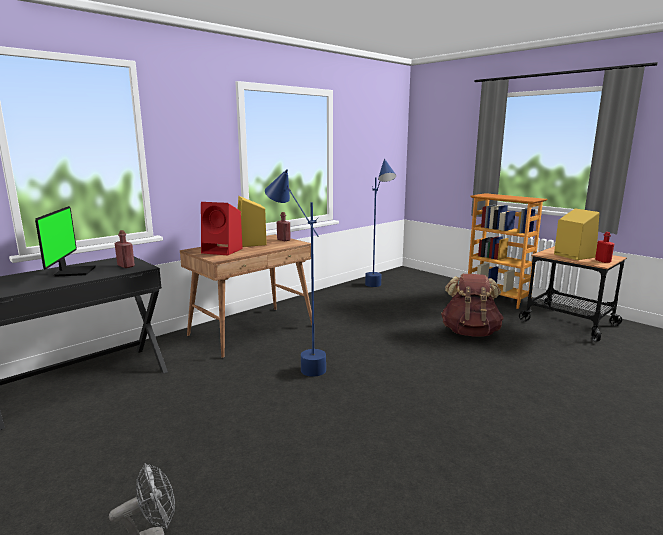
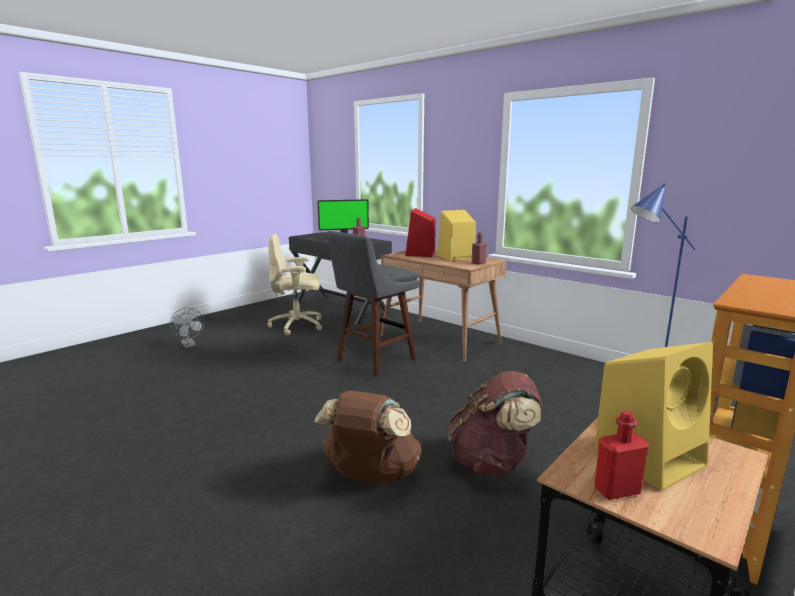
camera: 85 degrees right, 0 degrees up
(132, 417) = (298, 326): none -> beige office chair
(298, 363) = (373, 361): blue floor lamp -> grey stool
(503, 368) = (370, 476): none -> brown backpack

